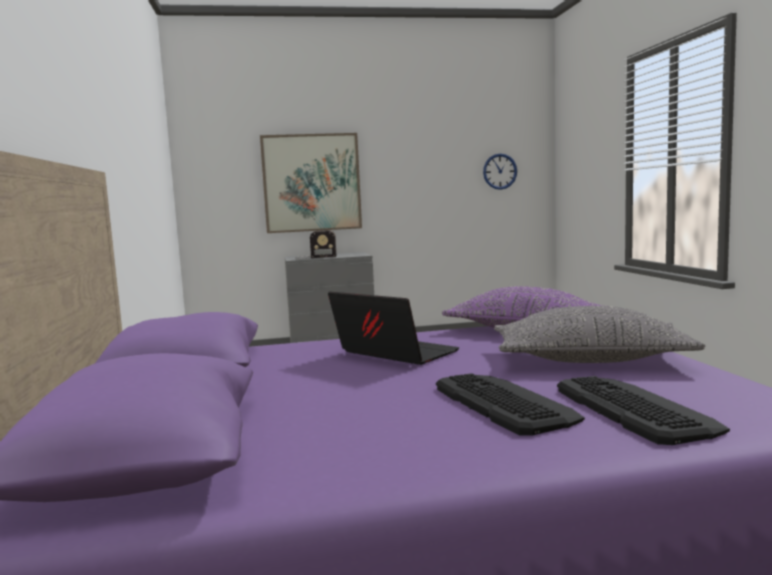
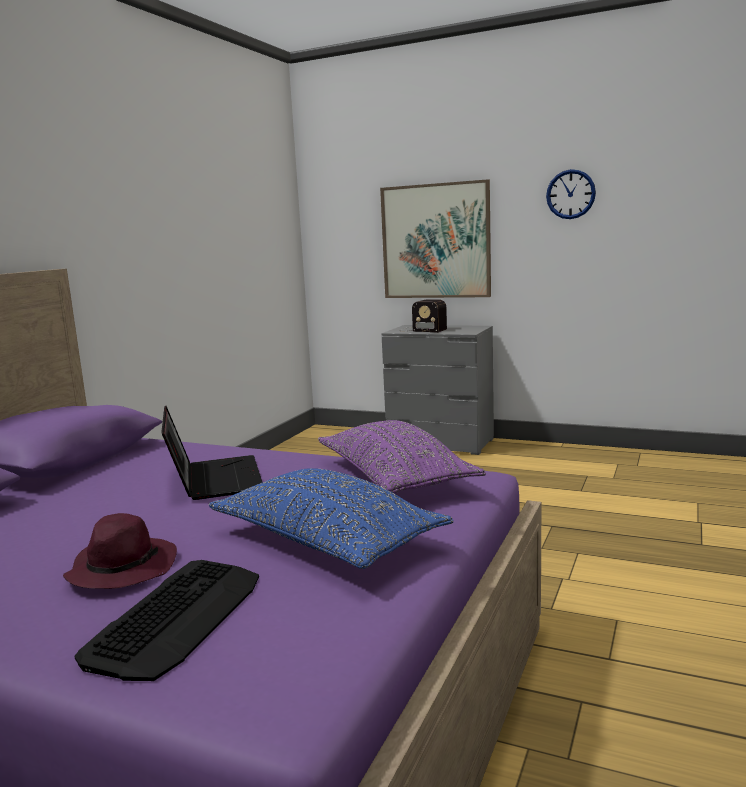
camera: 35 degrees right, 5 degrees up
(500, 171) = (690, 225): wall clock -> wall clock (570, 194)
(503, 403) = (122, 568): keyboard -> purple hat
(589, 360) = (326, 540): grey pillow -> blue pillow

